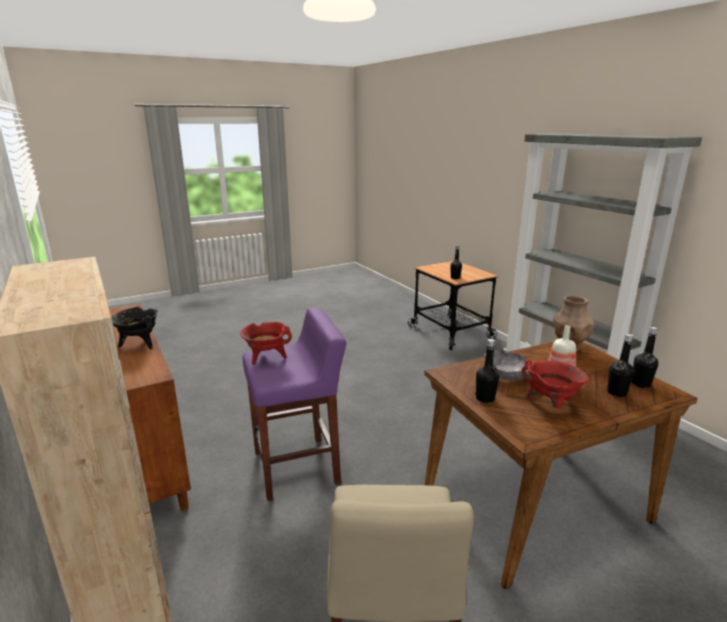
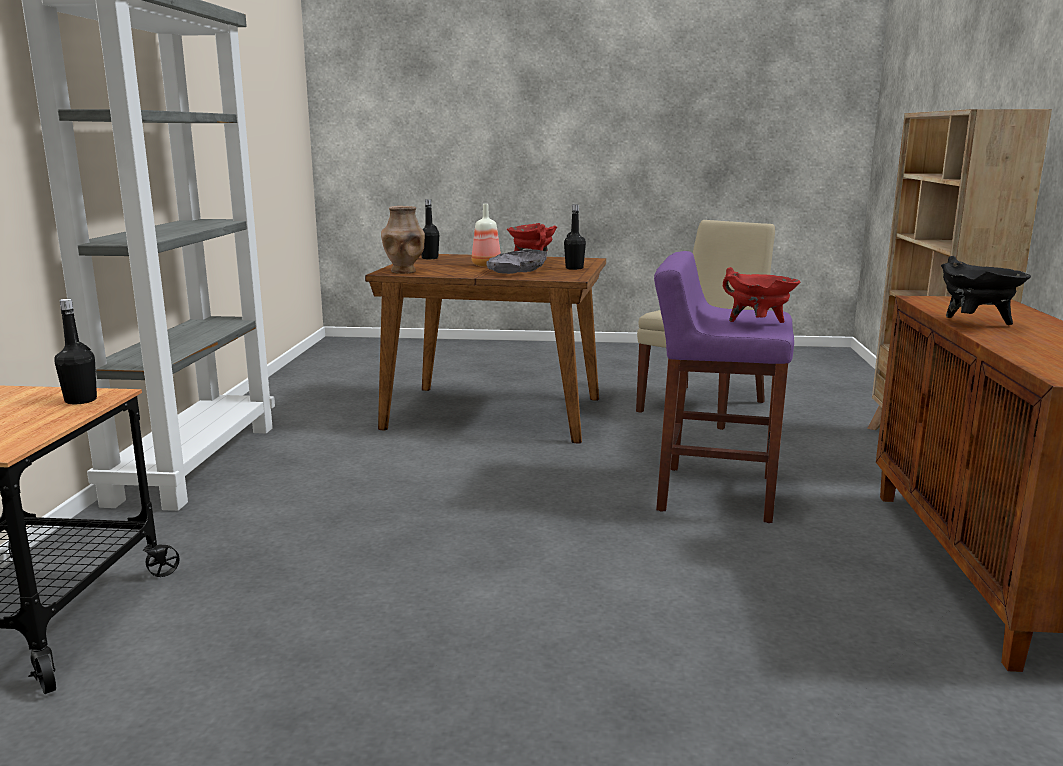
camera: 145 degrees left, 5 degrees down
(616, 392) = (463, 259): black bottle -> none

